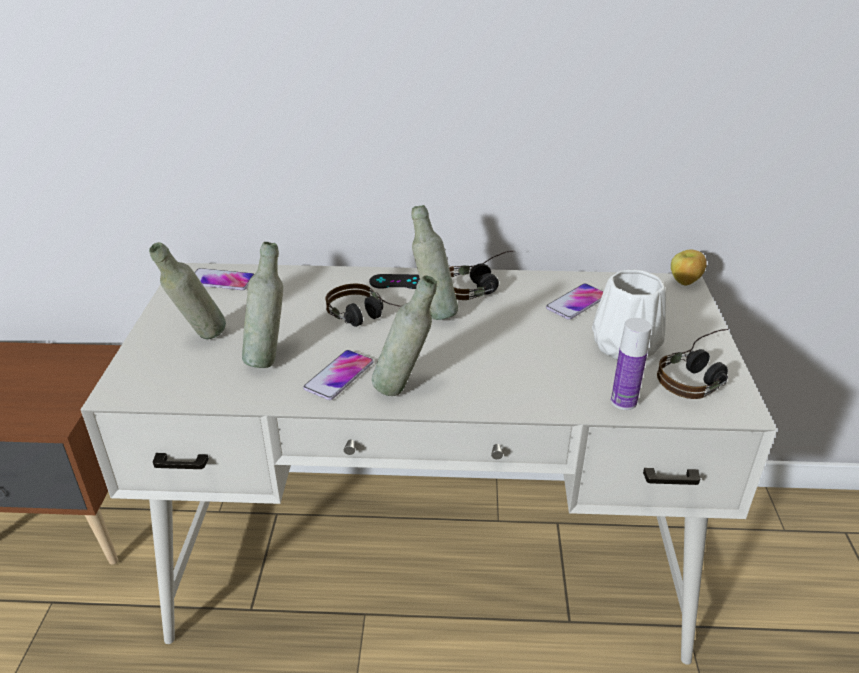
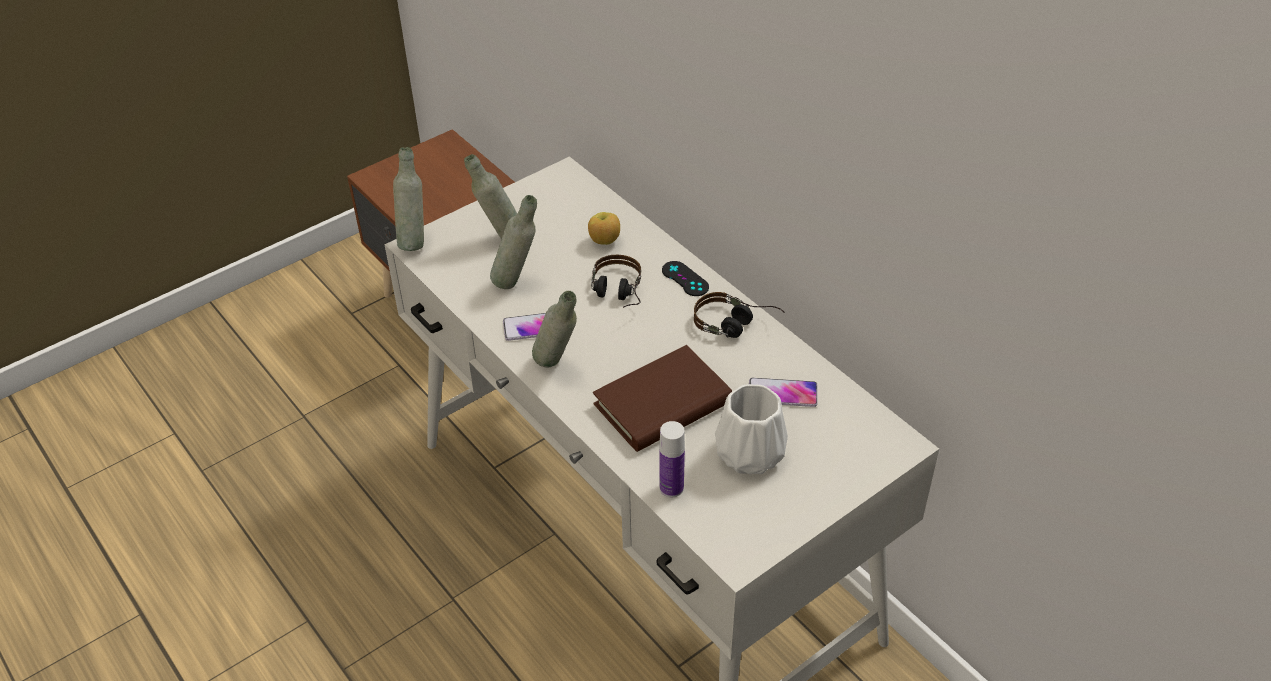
camera: 50 degrees right, 10 degrees up
(221, 280) = (575, 194): phone -> none
(433, 312) = (666, 323): grey bottle -> grey bottle (414, 241)
(521, 358) = (663, 404): none -> brown book
(684, 282) = (906, 444): apple -> apple (604, 241)
(699, 376) = (758, 516): headphones -> none

